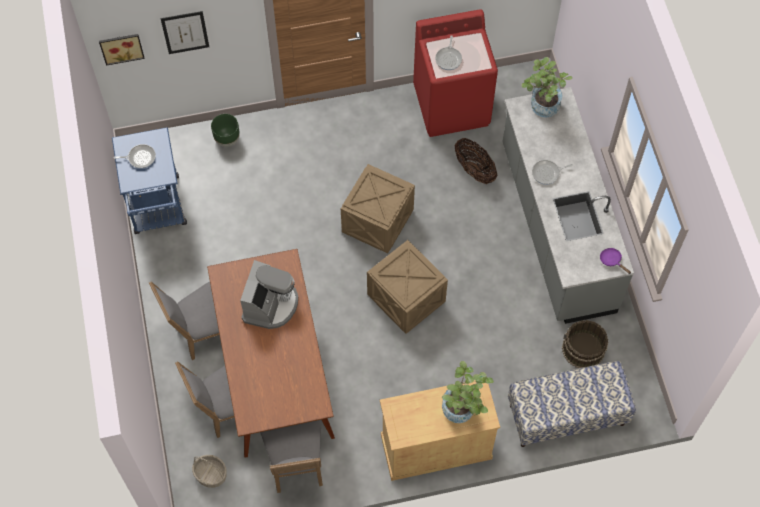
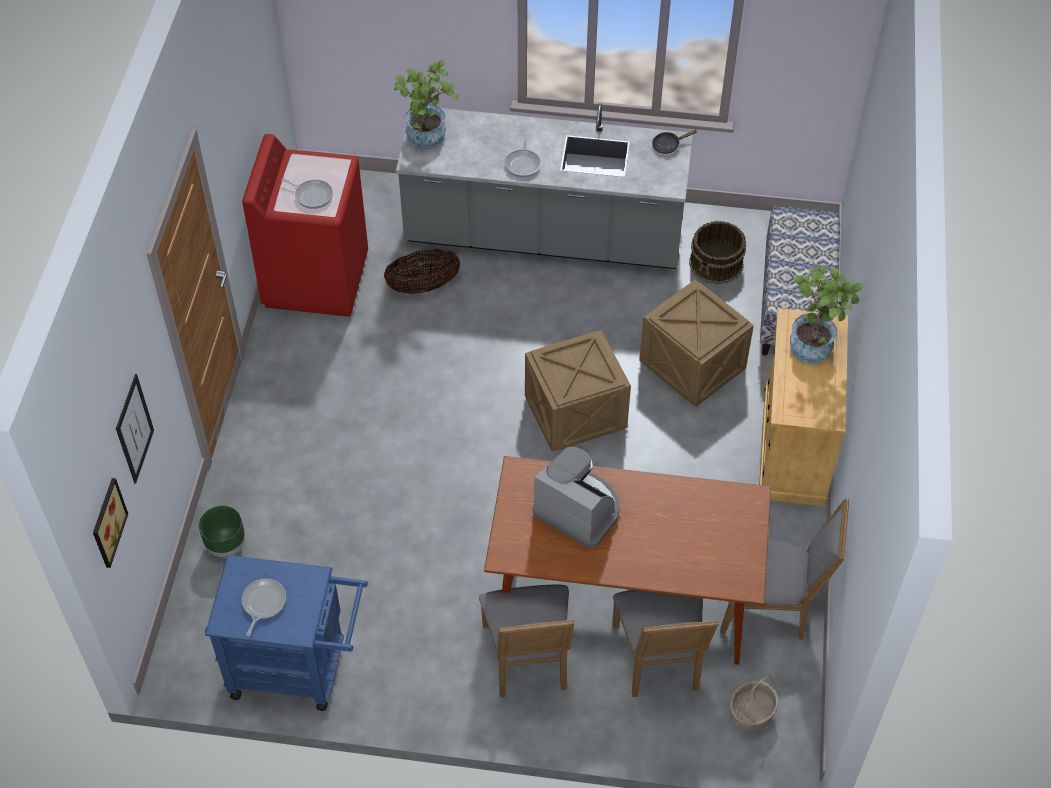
camera: 70 degrees left, 10 degrees down
(378, 220) = (447, 408): crate -> crate (691, 364)
(612, 260) = (668, 145): purple frying pan -> black frying pan

